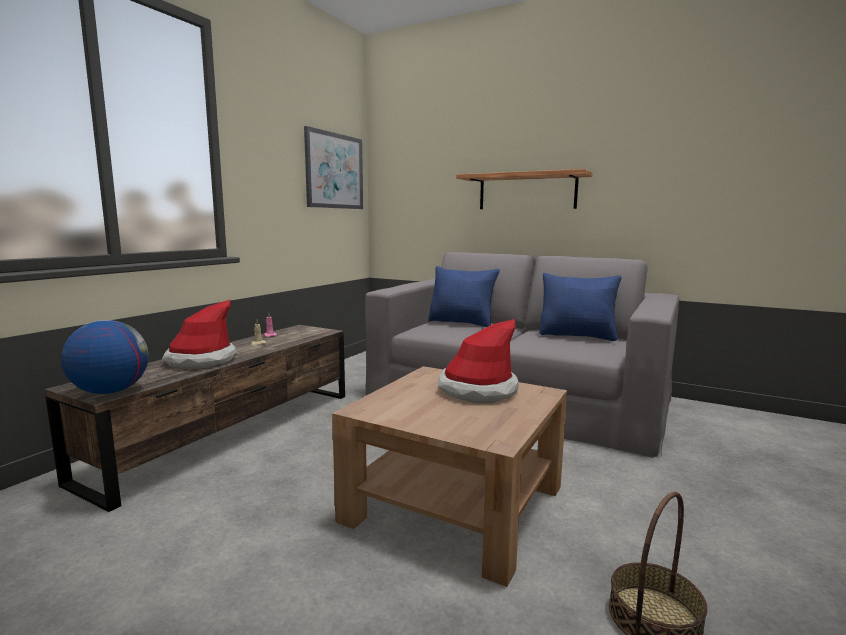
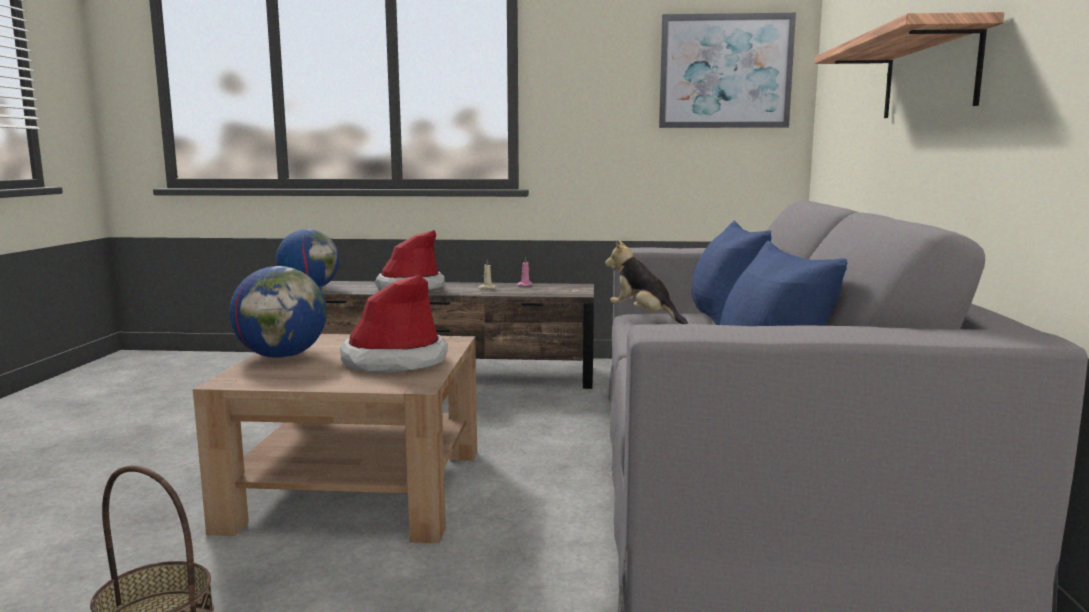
camera: 65 degrees right, 0 degrees up
(426, 420) = (282, 356): none -> globe
(433, 330) = (644, 316): none -> plush toy

